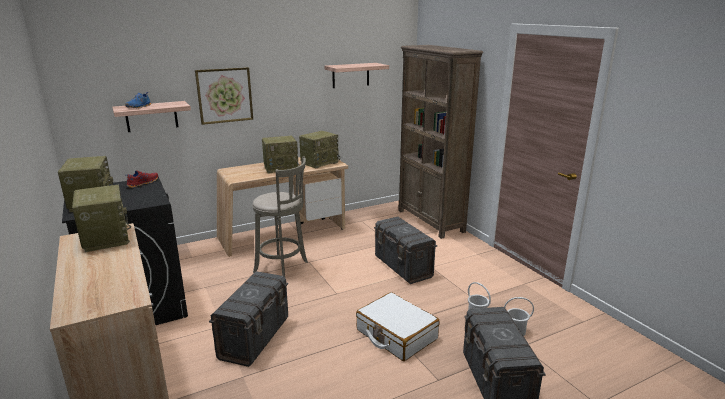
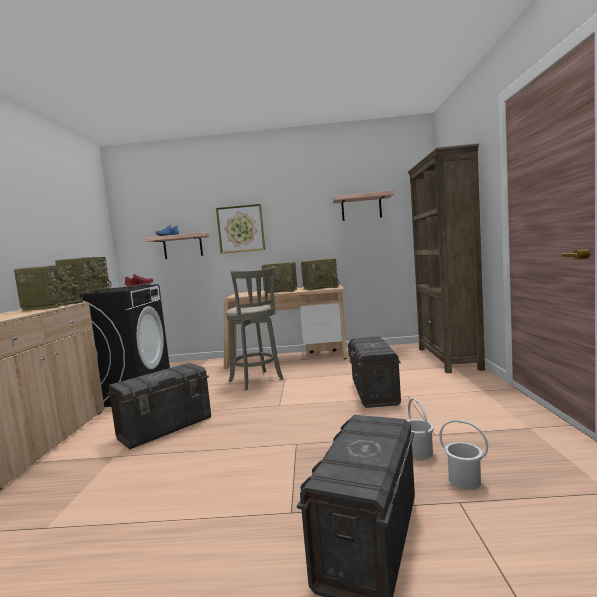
camera: 30 degrees right, 15 degrees down
(396, 335) = (296, 451): white suitcase -> none

